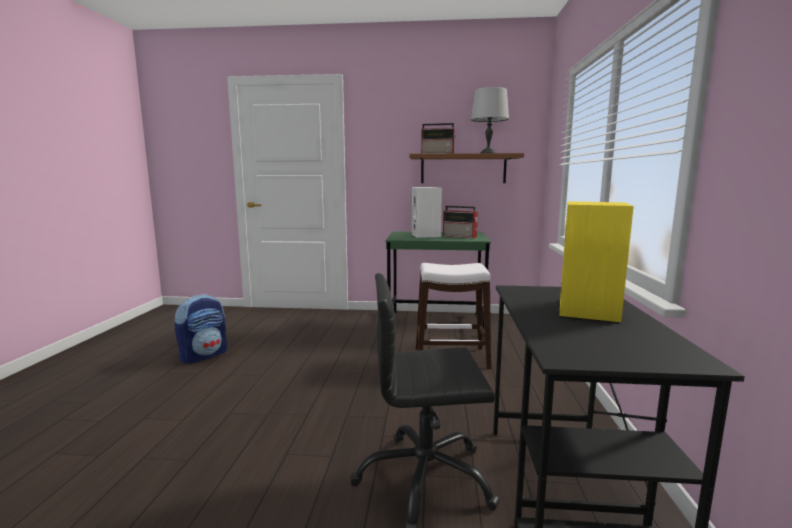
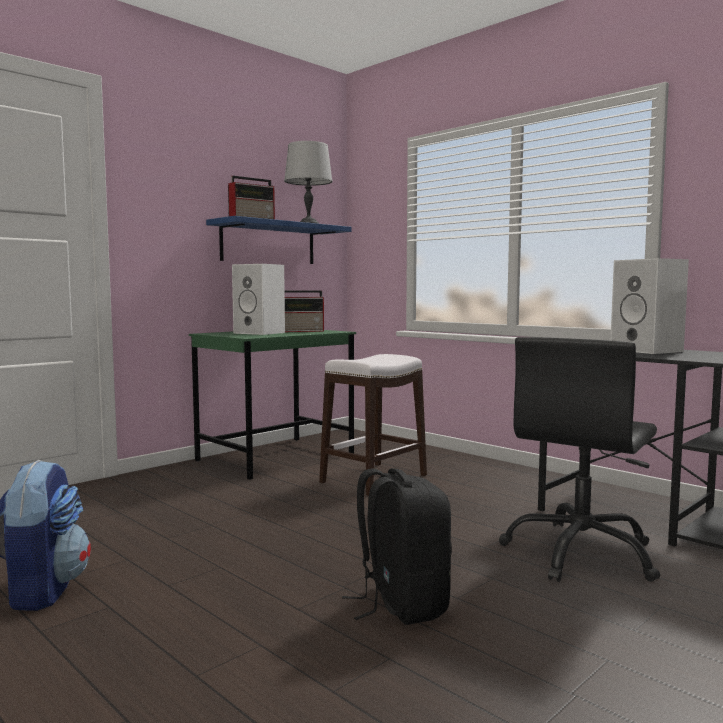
camera: 50 degrees left, 5 degrees down
(259, 438) = (401, 604): none -> black backpack
(463, 169) = (268, 243): brown shelf -> blue shelf
(589, 310) = (648, 350): yellow speaker -> white speaker

